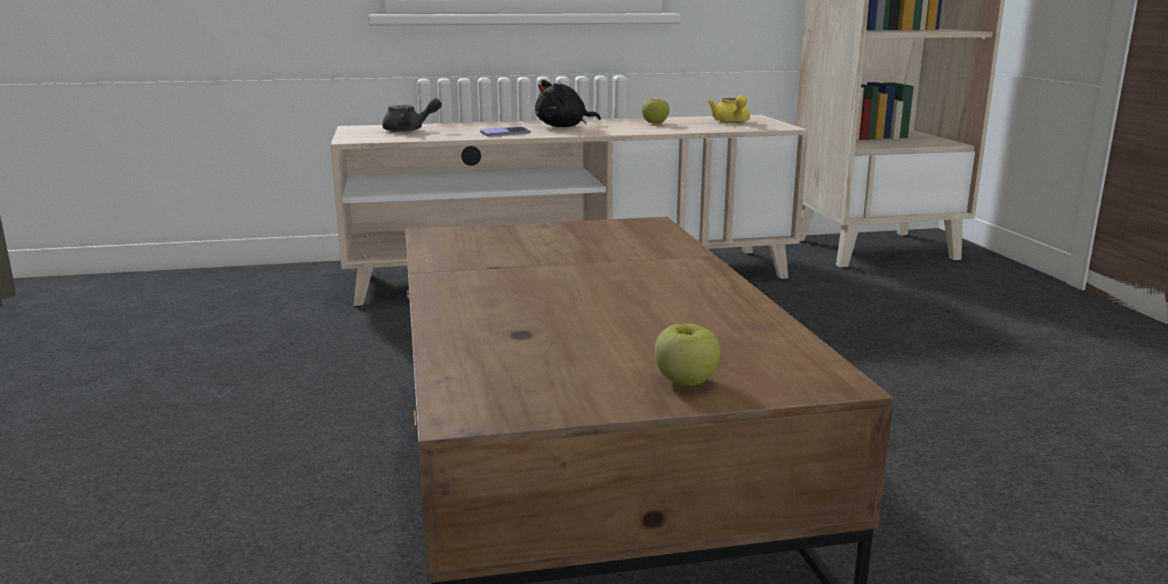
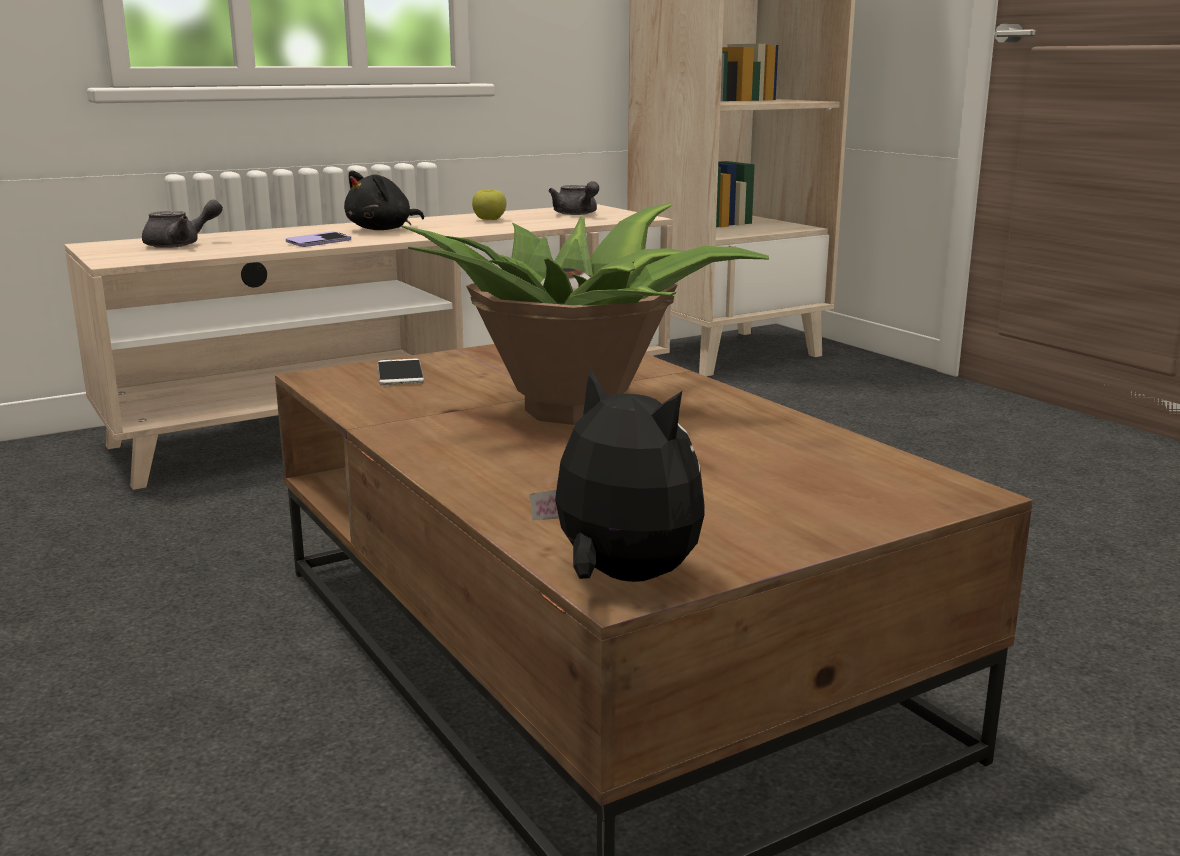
camera: 20 degrees left, 0 degrees up
(472, 407) = (620, 578): none -> plush toy
(490, 236) = (400, 373): none -> phone
(588, 277) = (578, 410): none -> potted plant
(685, 381) = (819, 513): apple -> none
(731, 122) = (577, 214): yellow teapot -> grey teapot

